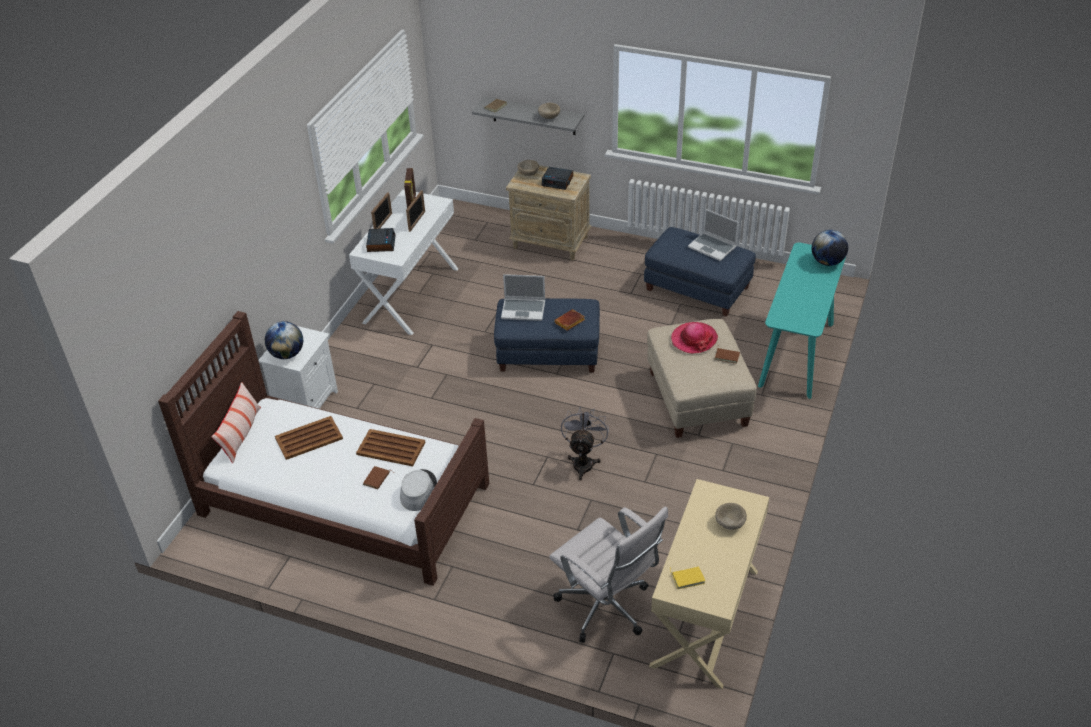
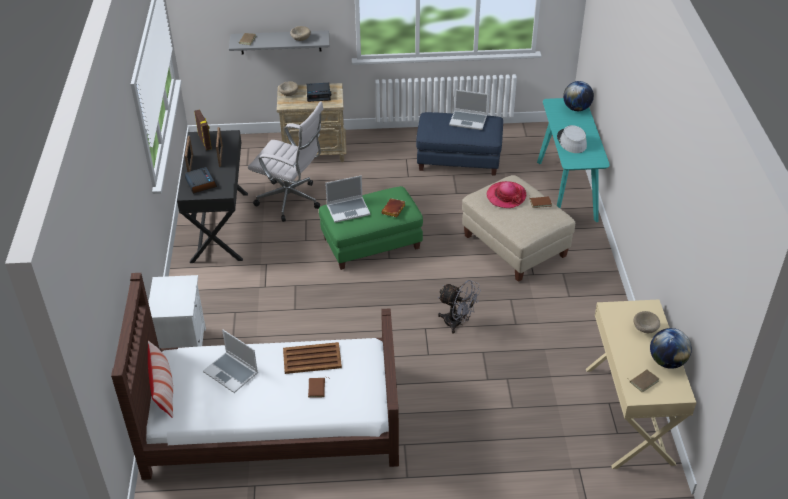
camera: 25 degrees left, 0 degrees up
(287, 354) = (170, 304): globe -> globe (667, 361)
(309, 438) = (232, 373): brown tray -> laptop
(410, 295) = (219, 226): white desk -> black desk
(418, 491) = (360, 387): grey hat -> grey hat (571, 141)
(549, 353) = (372, 243): blue ottoman -> green ottoman
(583, 462) = (457, 323): grey fan -> grey fan turned 135 degrees clockwise
(607, 609) = (551, 435): white office chair -> white office chair (292, 201)
(688, 578) = (643, 381): yellow book -> brown book

